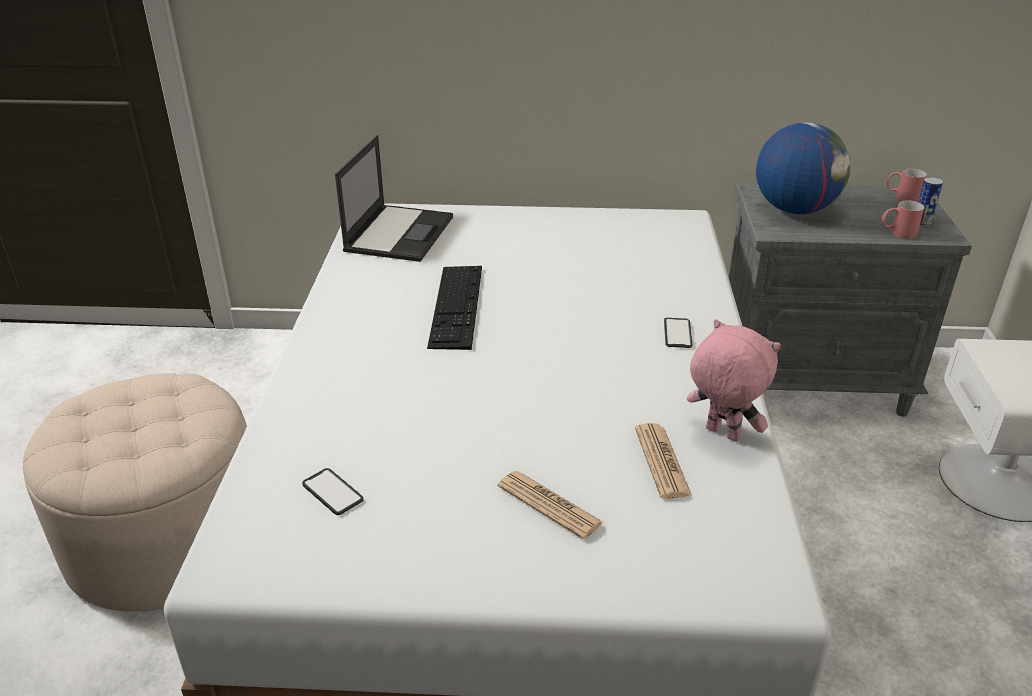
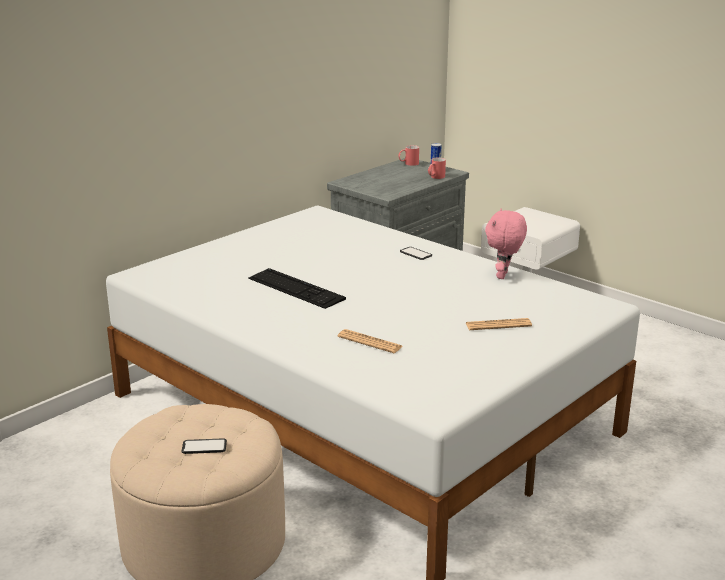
camera: 50 degrees left, 10 degrees down
(332, 492) = (414, 368): phone -> phone (204, 447)
(399, 233) = (181, 275): laptop -> none
(662, 461) = (503, 293): newspaper -> newspaper (370, 342)
(721, 434) = (503, 276): pink plush toy -> pink plush toy turned 60 degrees counterclockwise
(794, 209) = (377, 183): globe -> none

